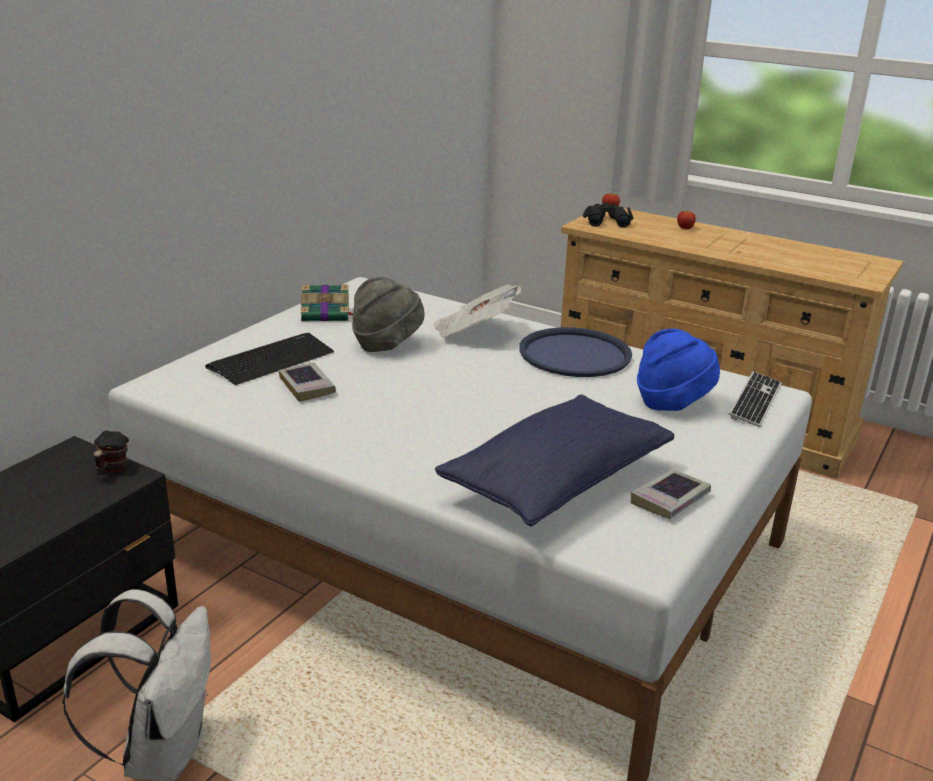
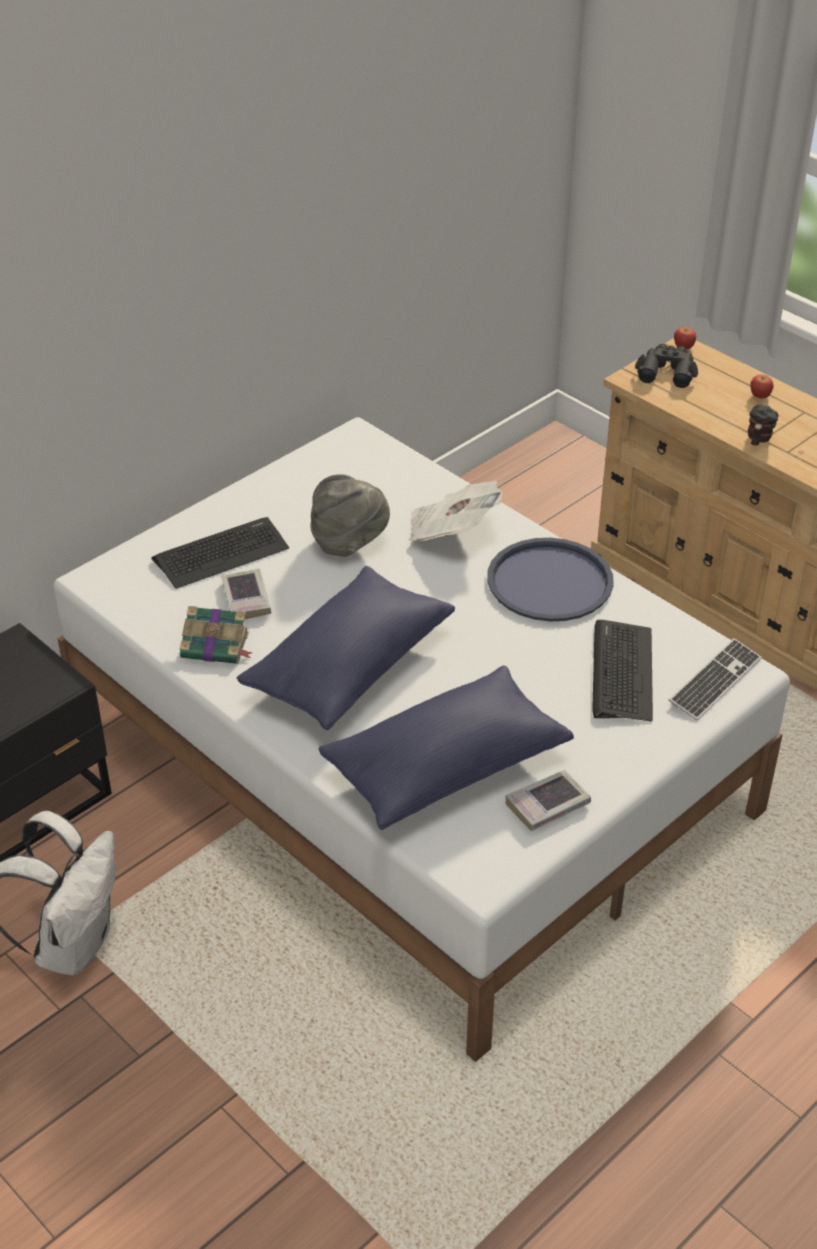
camera: 15 degrees right, 15 degrees up
(111, 470) = (47, 674): mug -> mug (758, 440)
(327, 314) = (300, 483): book -> book (216, 646)
(426, 422) = (349, 666): none -> blue pillow
(673, 403) = (621, 672): blue hat -> keyboard

